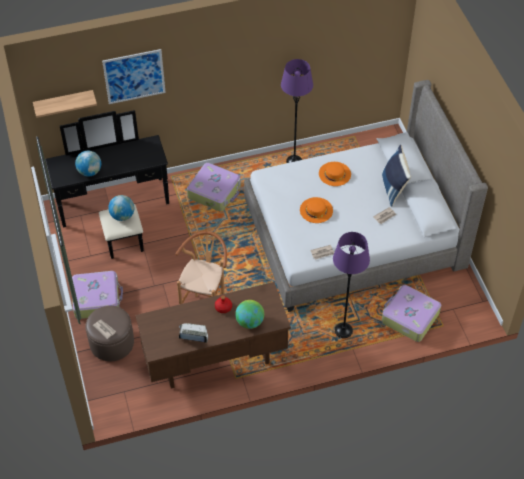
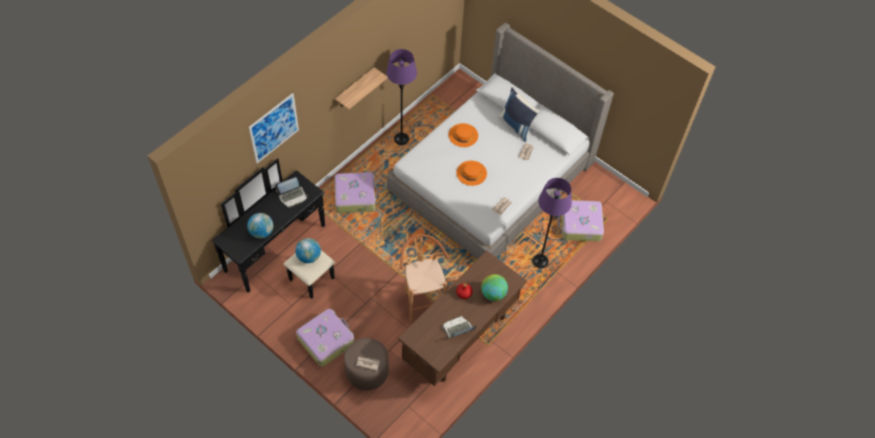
camera: 35 degrees left, 5 degrees up
(64, 103) = (221, 181): shelf -> shelf (355, 88)
(138, 155) = (292, 196): none -> laptop

